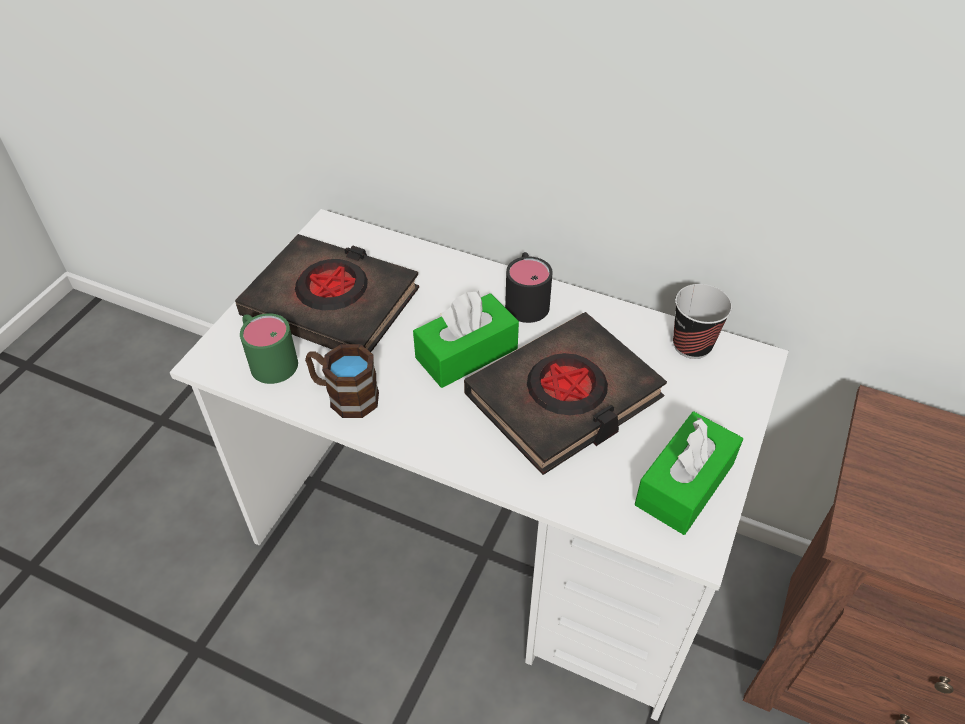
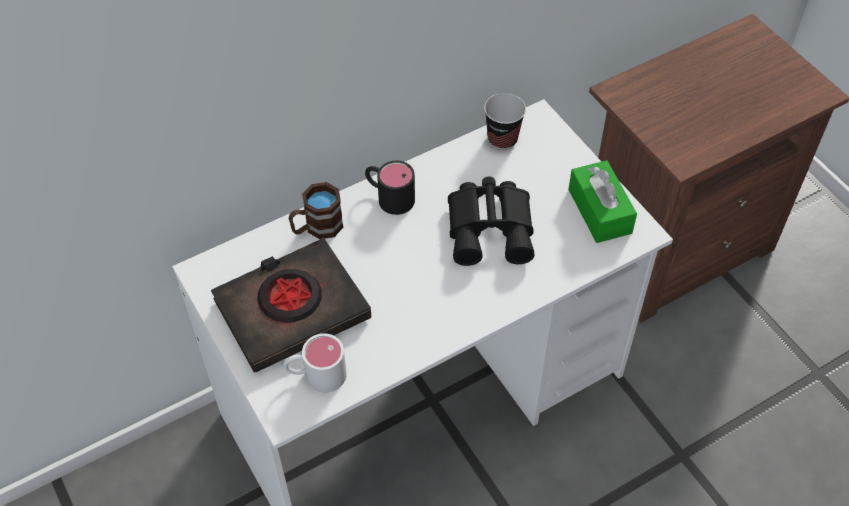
camera: 55 degrees left, 5 degrees up
(268, 359) = (316, 375): green mug -> white mug
(344, 396) = (391, 345): brown mug -> brown mug (317, 228)
(466, 353) = (410, 256): green tissue box -> none
(564, 398) = (492, 228): black book -> black binoculars

